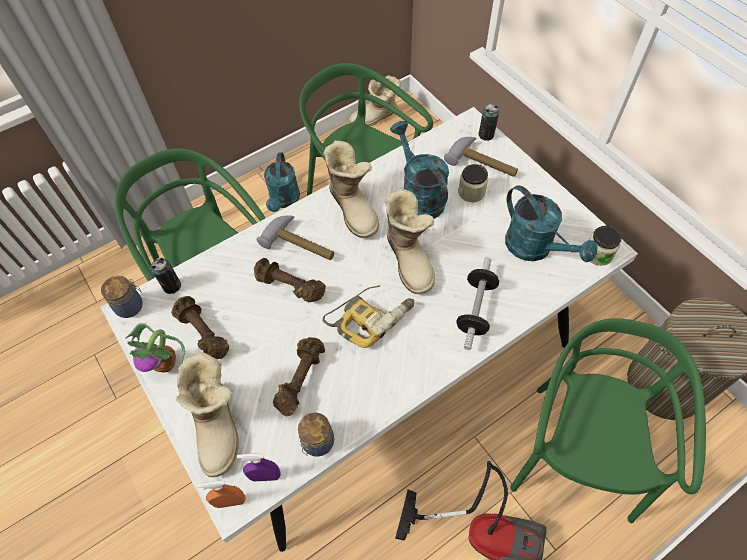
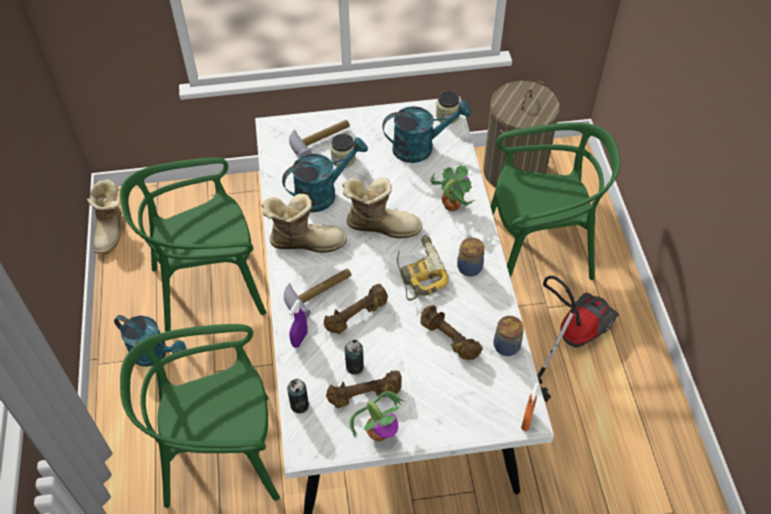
camera: 65 degrees left, 5 degrees down
(131, 306) = (301, 445): jar -> jar (469, 266)
(219, 425) = (459, 409): boot -> none
(265, 476) = (517, 390): purple spray bottle -> purple spray bottle (299, 339)
(418, 195) = (322, 193): turquoise watering can -> turquoise watering can turned 150 degrees clockwise
(476, 309) = (451, 205): dumbbell -> potted plant
(486, 135) = (292, 124): can -> can (354, 367)
(576, 452) = (537, 251): green chair -> green chair turned 135 degrees clockwise

